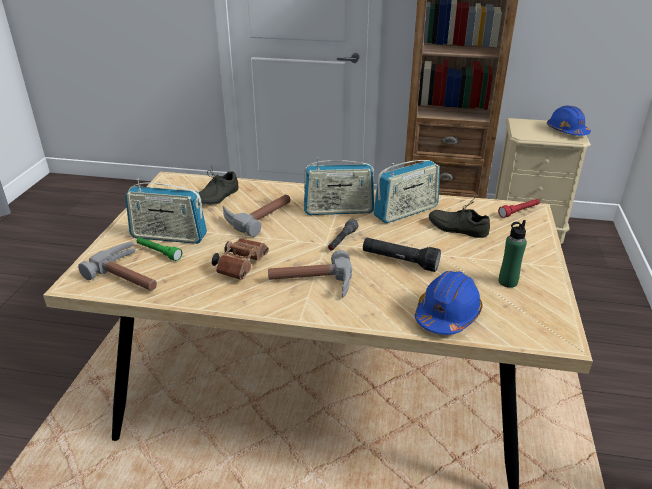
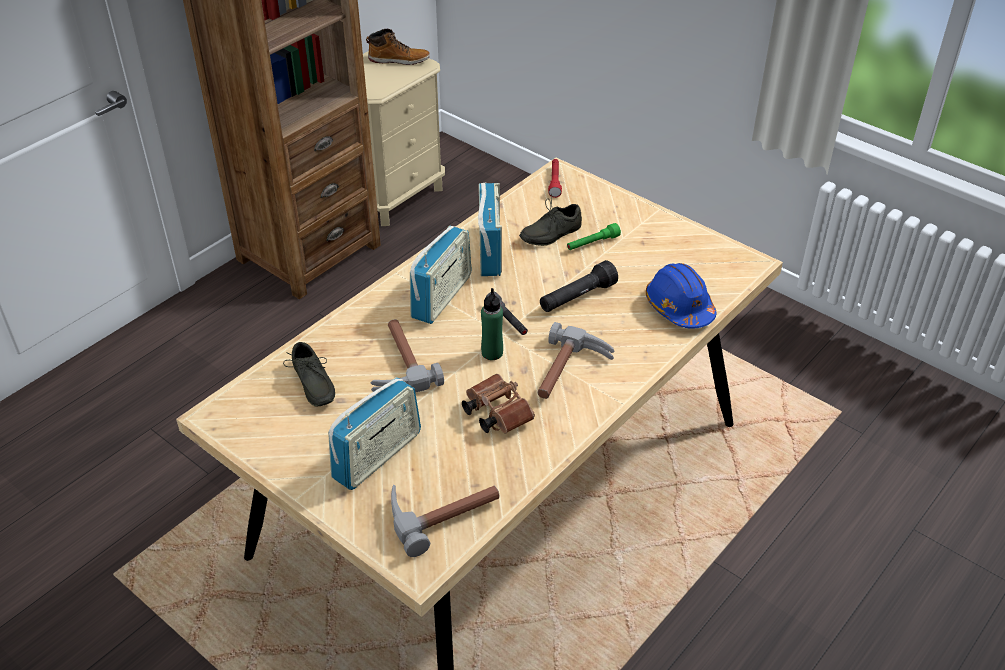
camera: 60 degrees left, 10 degrees up
(159, 253) = (409, 475): green flashlight -> green flashlight (592, 243)
(507, 282) = (658, 249): green bottle -> green bottle (492, 353)
(566, 131) = (399, 60): blue hard hat -> boot

